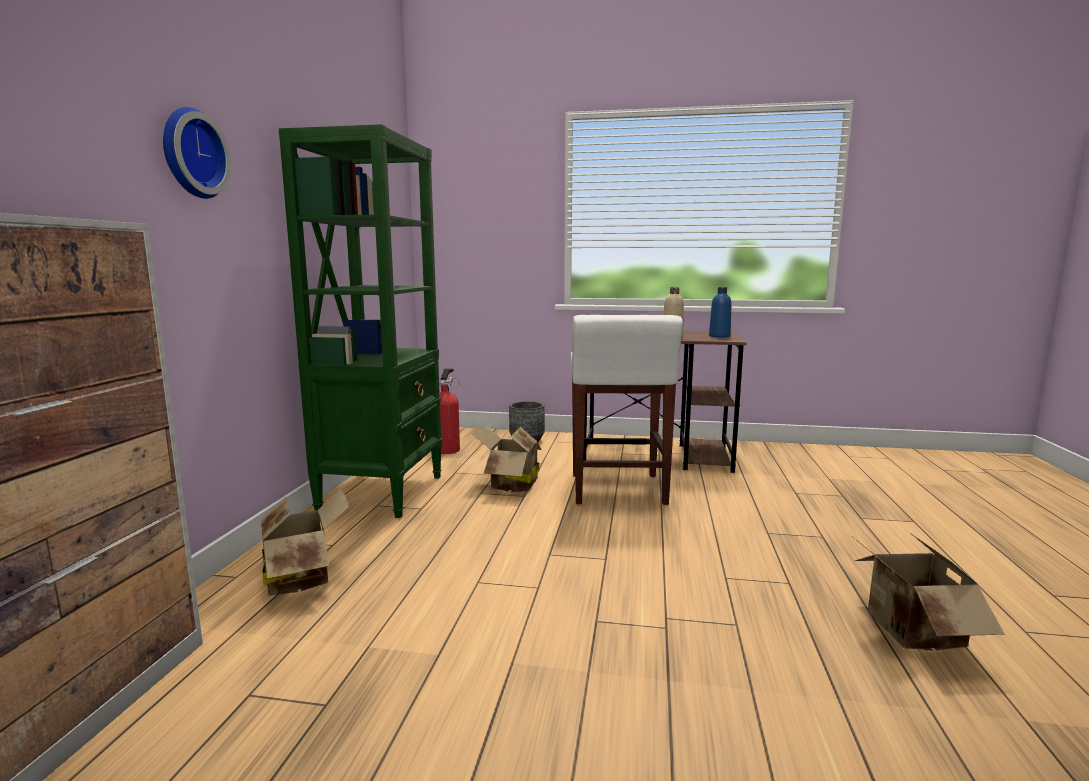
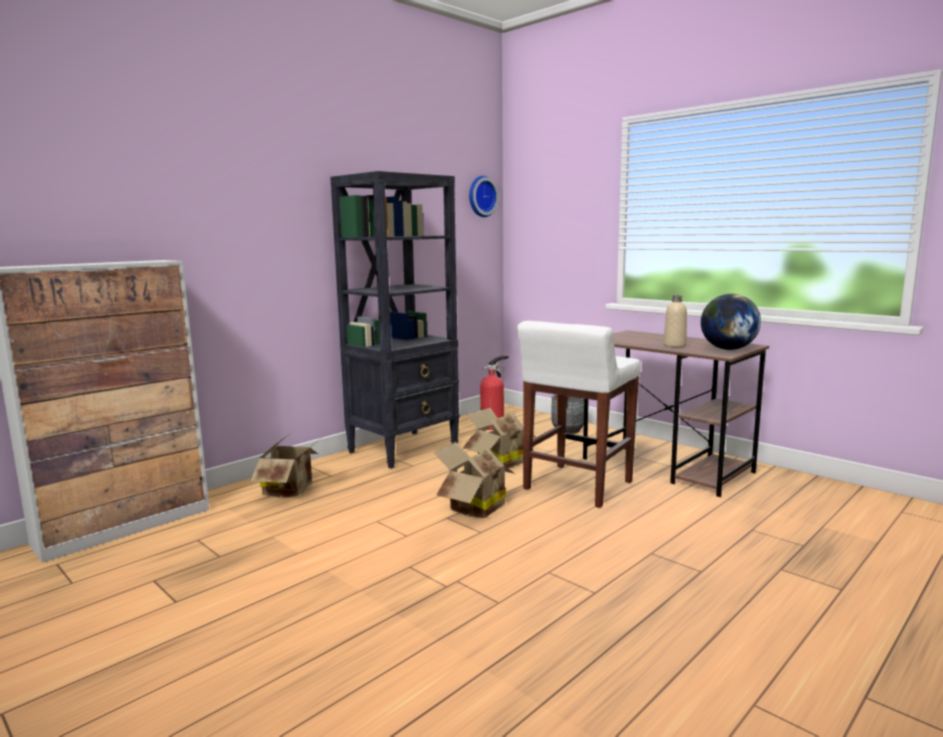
camera: 35 degrees right, 0 degrees up
(190, 154) = (253, 206): wall clock -> wall clock (481, 196)
(383, 492) = (404, 449): green bookcase -> black bookcase
(719, 336) = (728, 349): blue bottle -> globe
(909, 633) = (630, 660): cardboard box -> cardboard box (473, 508)

